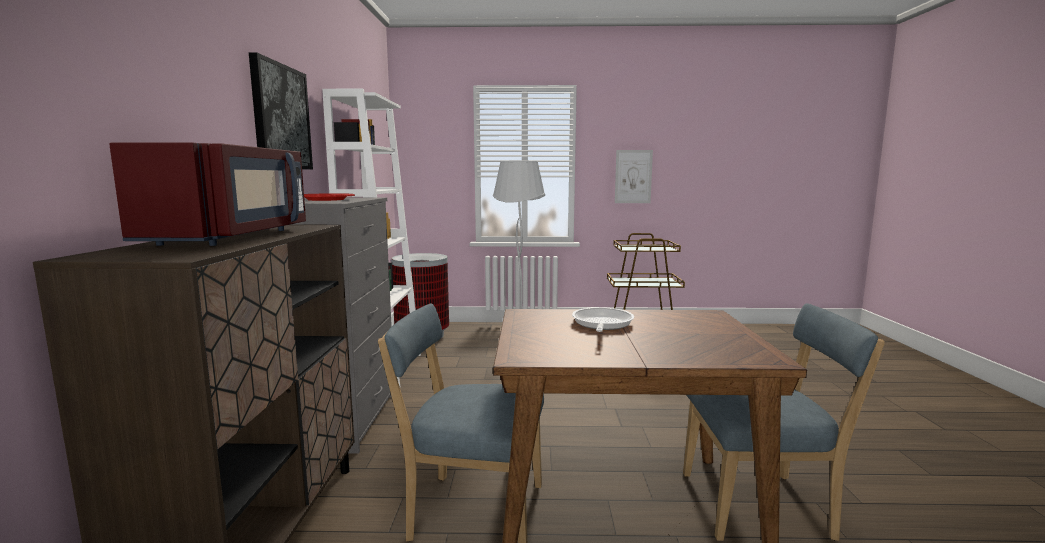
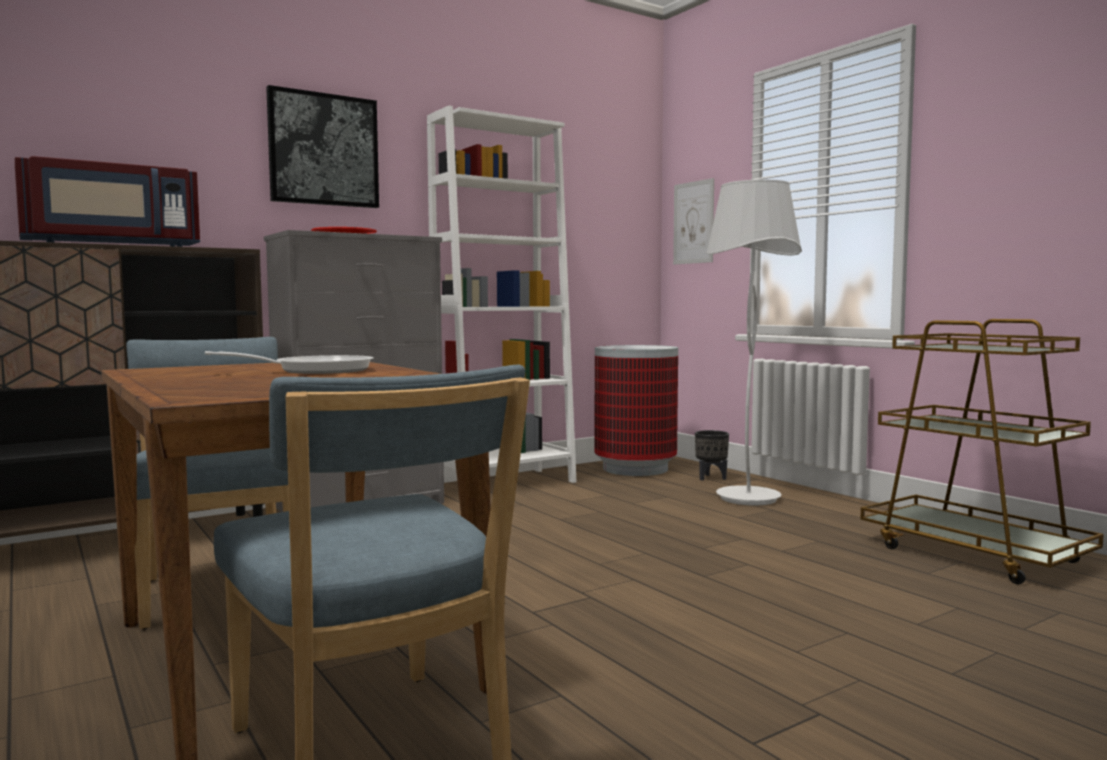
camera: 55 degrees right, 5 degrees down
(472, 330) = (711, 478): none -> black planter
(633, 176) = (1030, 193): picture -> picture (693, 222)

